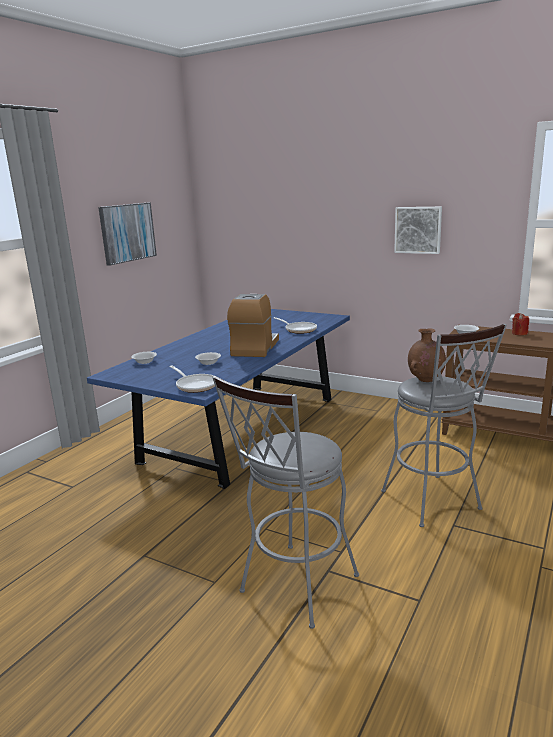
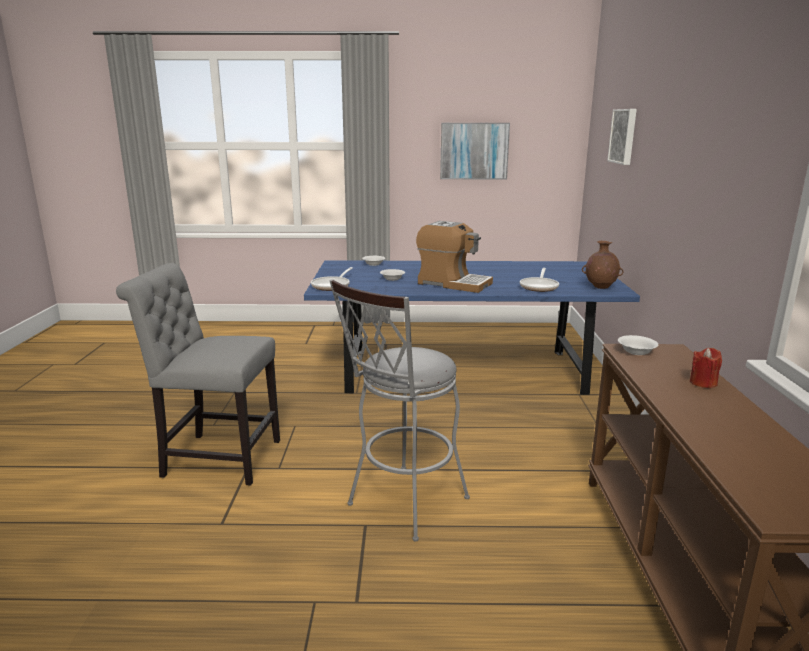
camera: 60 degrees right, 0 degrees up
(255, 348) = (453, 283): coffee machine -> coffee machine turned 45 degrees clockwise
(293, 589) = (216, 458): grey stool -> grey chair
(418, 230) = (704, 186): picture -> picture (624, 136)
(425, 380) = (416, 352): brown vase -> brown vase (600, 287)

